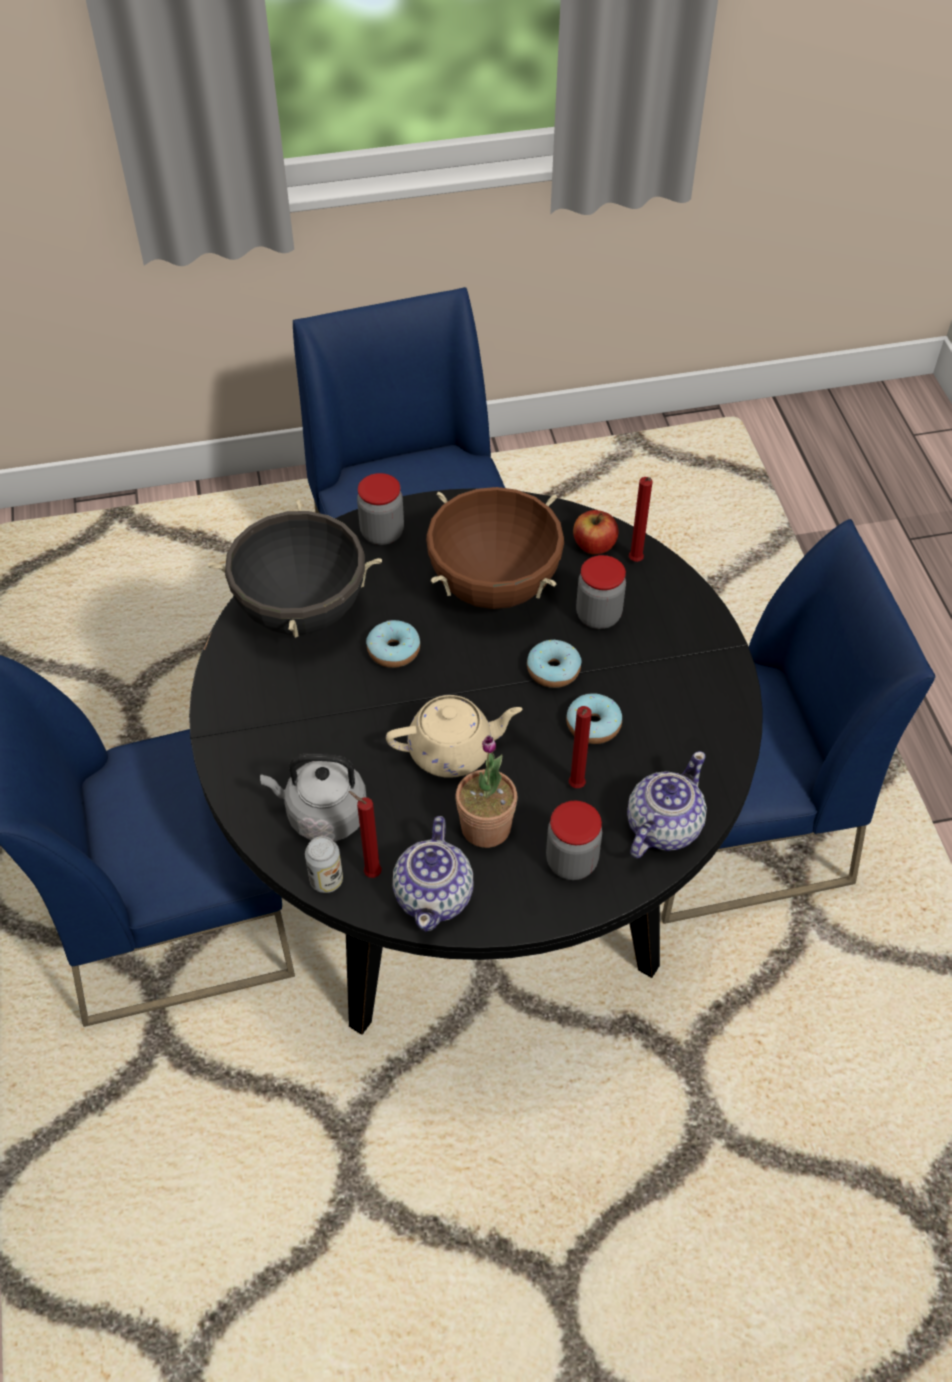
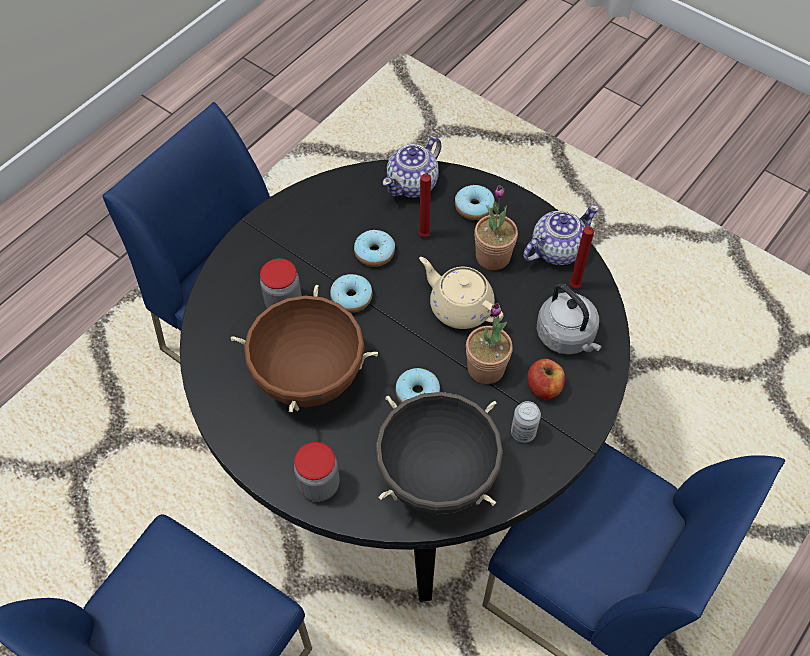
camera: 130 degrees left, 5 degrees up
(326, 880) = (601, 303): can -> can (523, 432)
(363, 720) = (486, 368): none -> potted plant
(571, 861) = (474, 207): jar -> donut
(594, 545) = (219, 346): apple -> apple (544, 387)
(635, 562) = (216, 313): red candle -> none
(662, 827) = (413, 184): teapot -> teapot turned 45 degrees counterclockwise

